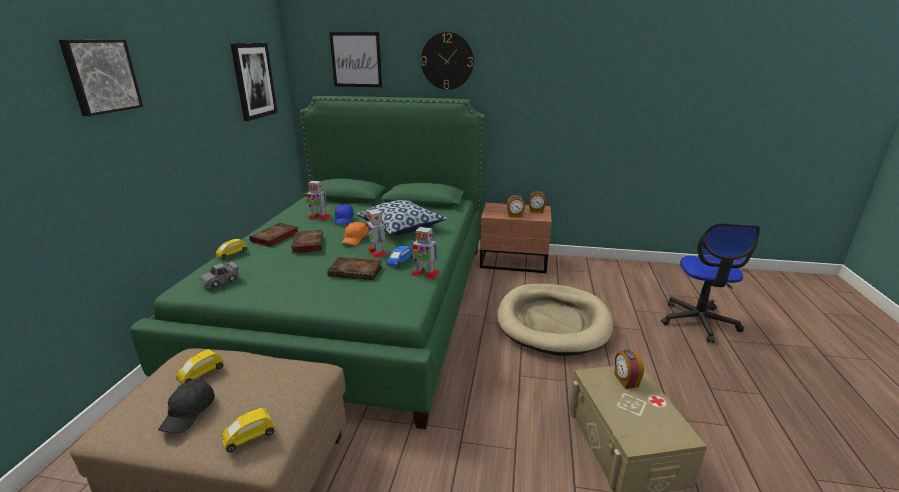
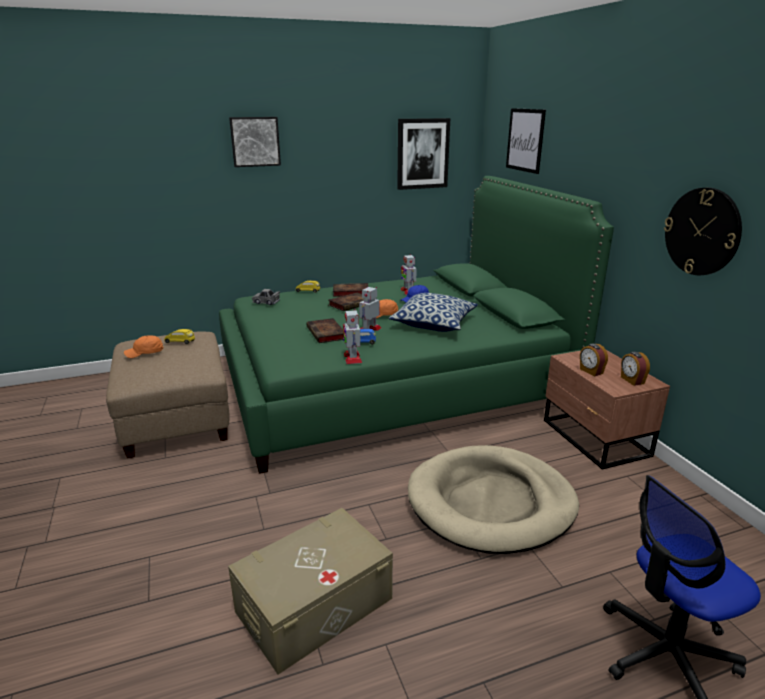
camera: 60 degrees right, 0 degrees up
(189, 413) = (145, 353): black cap -> orange cap
(249, 437) = (132, 376): yellow toy car -> none
(447, 61) = (595, 149): wall clock -> wall clock (702, 232)
(625, 380) = (348, 547): alarm clock -> none

